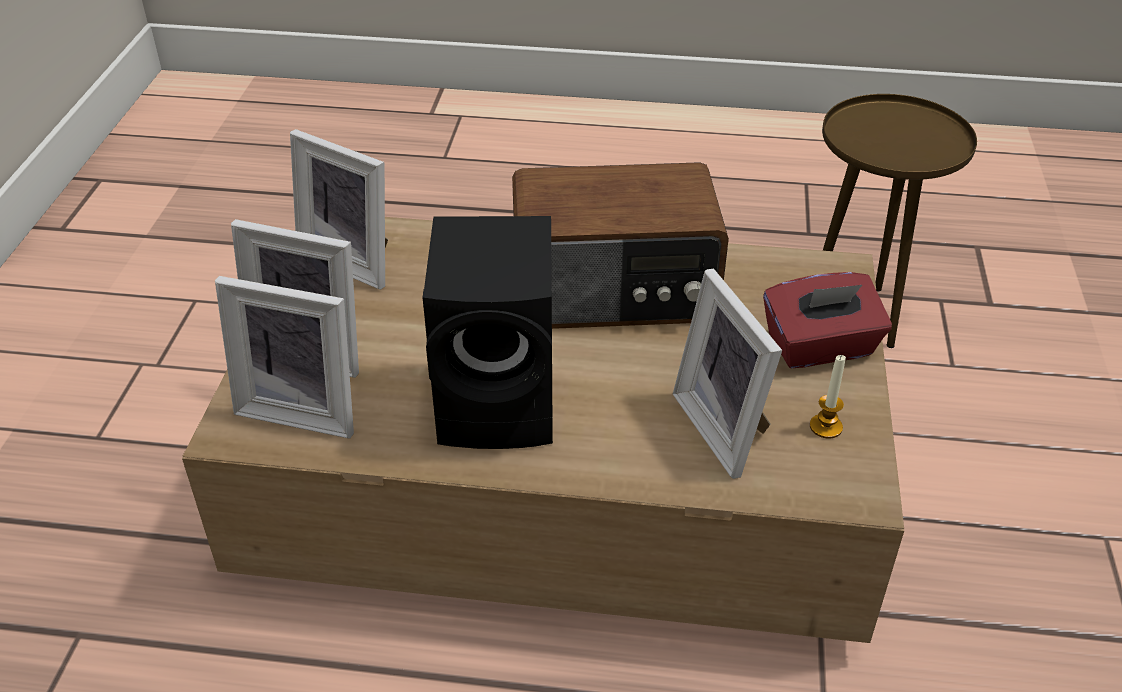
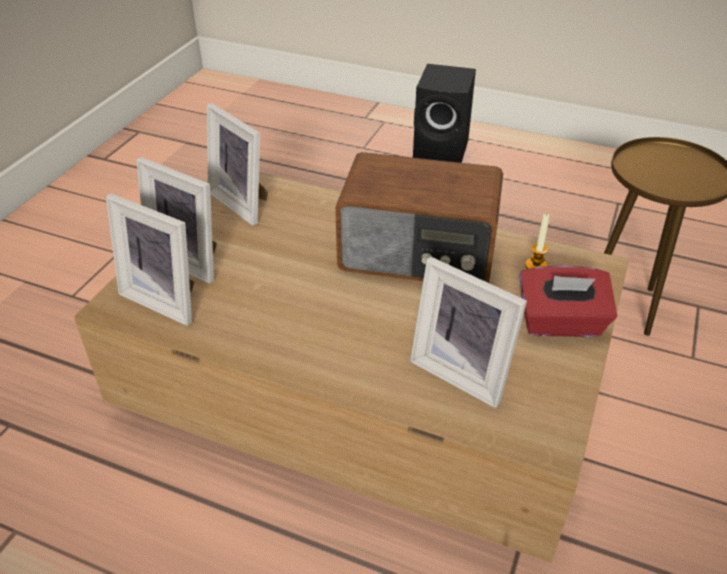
camera: 15 degrees right, 0 degrees up
(502, 403) = (304, 320): black speaker -> black speaker (443, 151)
(726, 428) = (463, 371): picture frame -> picture frame turned 45 degrees counterclockwise
(825, 427) = (542, 386): candle -> candle (536, 266)

